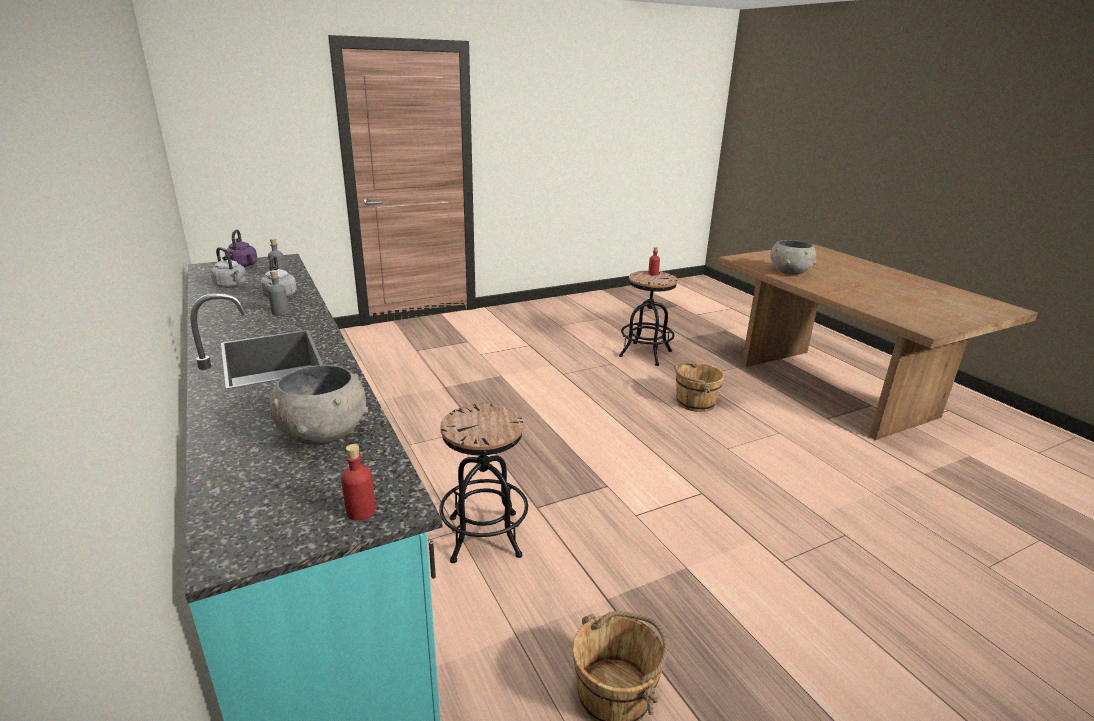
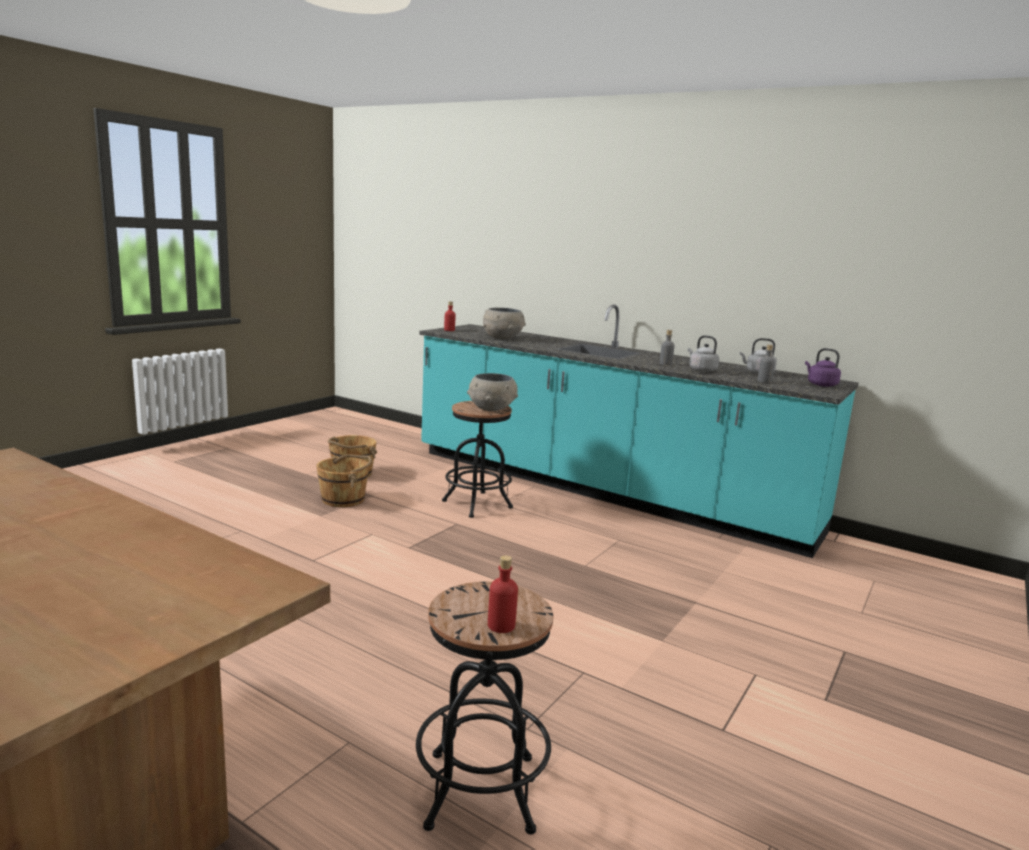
camera: 150 degrees right, 10 degrees down
(694, 402) = (337, 675): brown bucket -> brown bucket (344, 499)
(789, 272) = (145, 553): grey bowl -> grey bowl (492, 409)

